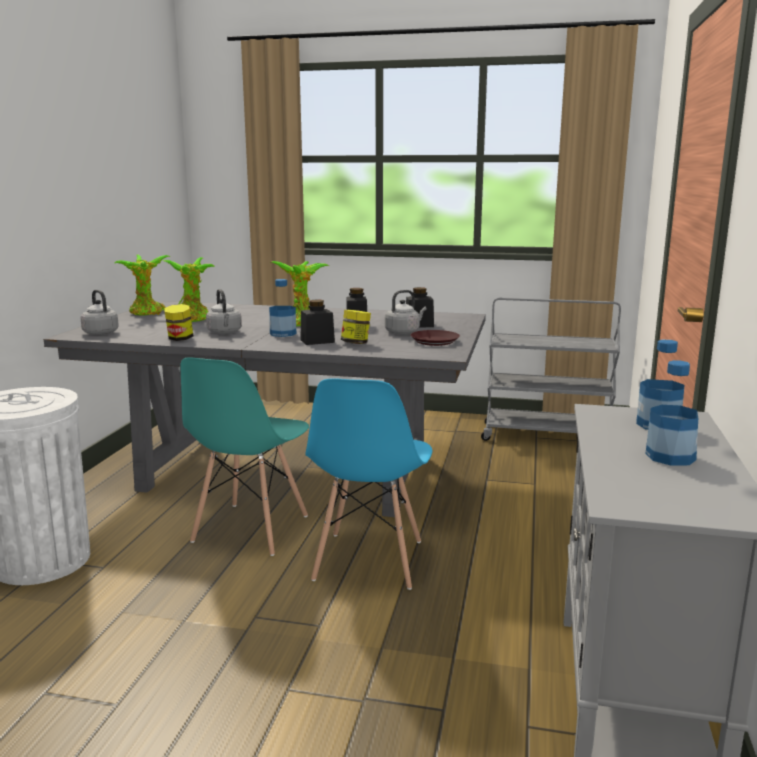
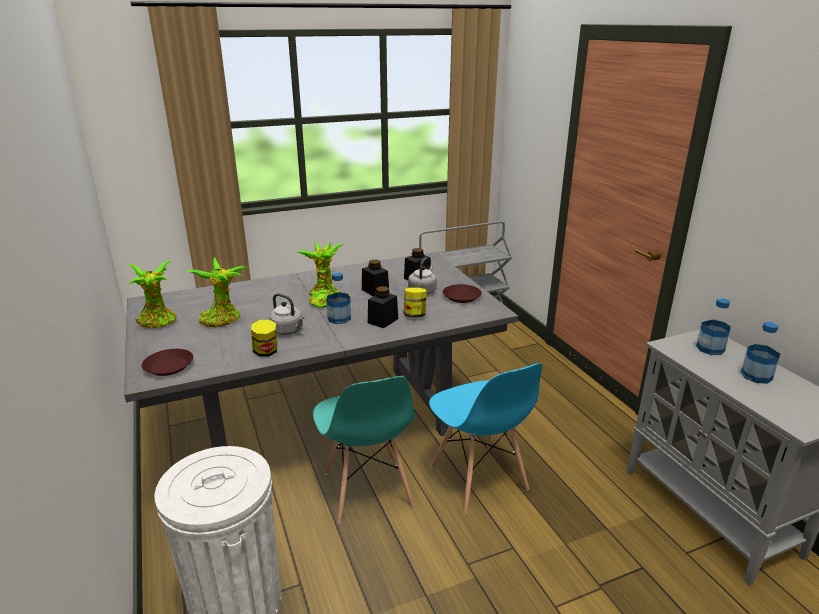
camera: 35 degrees left, 10 degrees up
(100, 332) = (168, 366): grey kettle -> brown plate

